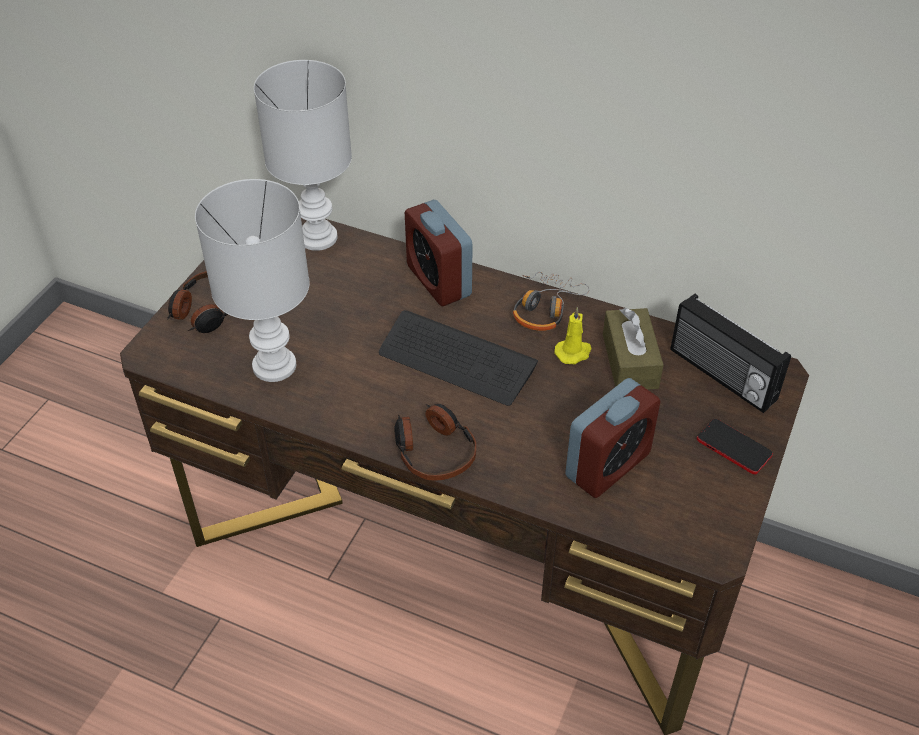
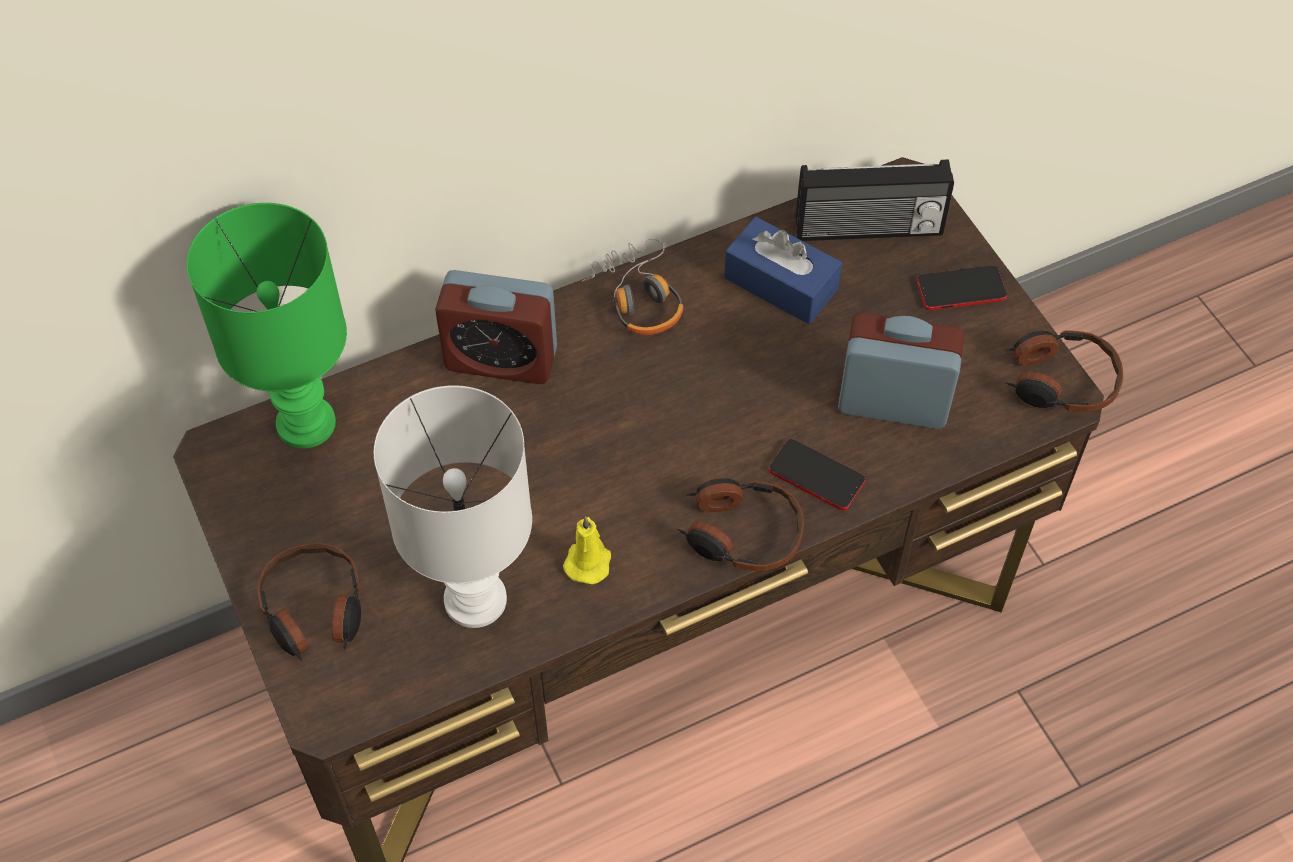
camera: 50 degrees left, 10 degrees up
(316, 237) = (303, 424): white table lamp -> green table lamp
(456, 360) = (635, 426): keyboard -> none
(511, 461) = (816, 476): none -> phone
(573, 352) = (724, 320): yellow candle -> yellow candle (588, 560)
(607, 465) = (893, 402): alarm clock -> alarm clock turned 75 degrees counterclockwise
(630, 361) = (780, 284): brown tissue box -> blue tissue box
(726, 542) = (1059, 381): none -> headphones

